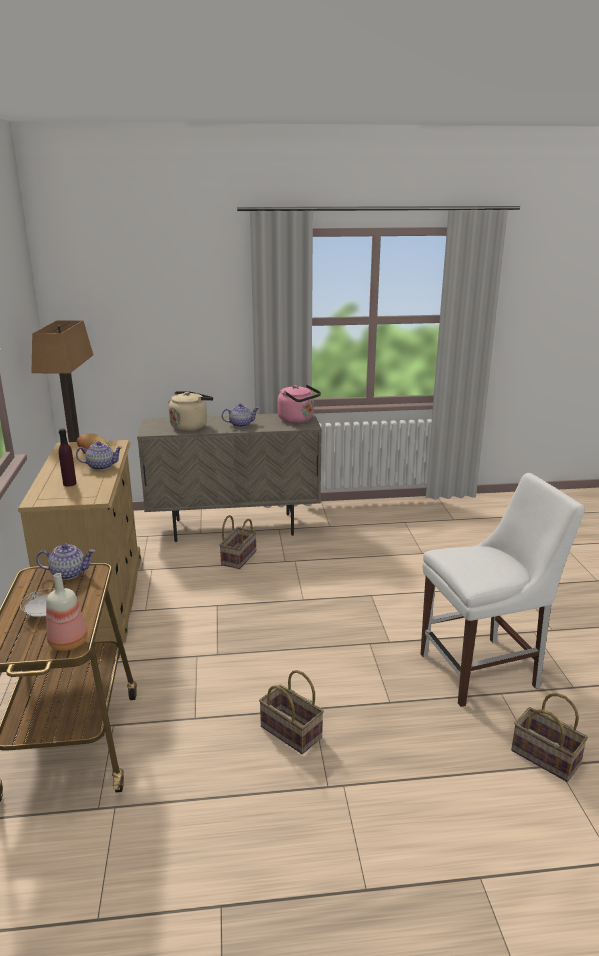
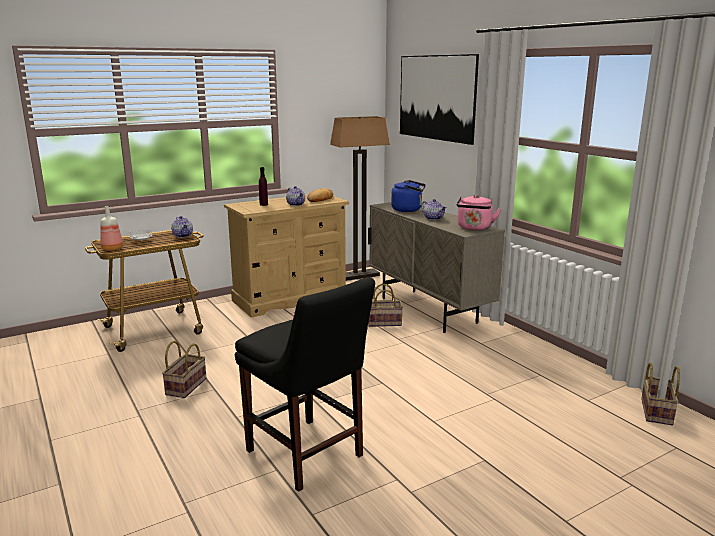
camera: 65 degrees right, 5 degrees down
(154, 286) = (436, 97): none -> picture
(190, 426) = (408, 210): beige kettle -> blue kettle
(484, 670) = (307, 456): white chair -> black chair
(543, 757) = (196, 502): basket -> basket (655, 411)

